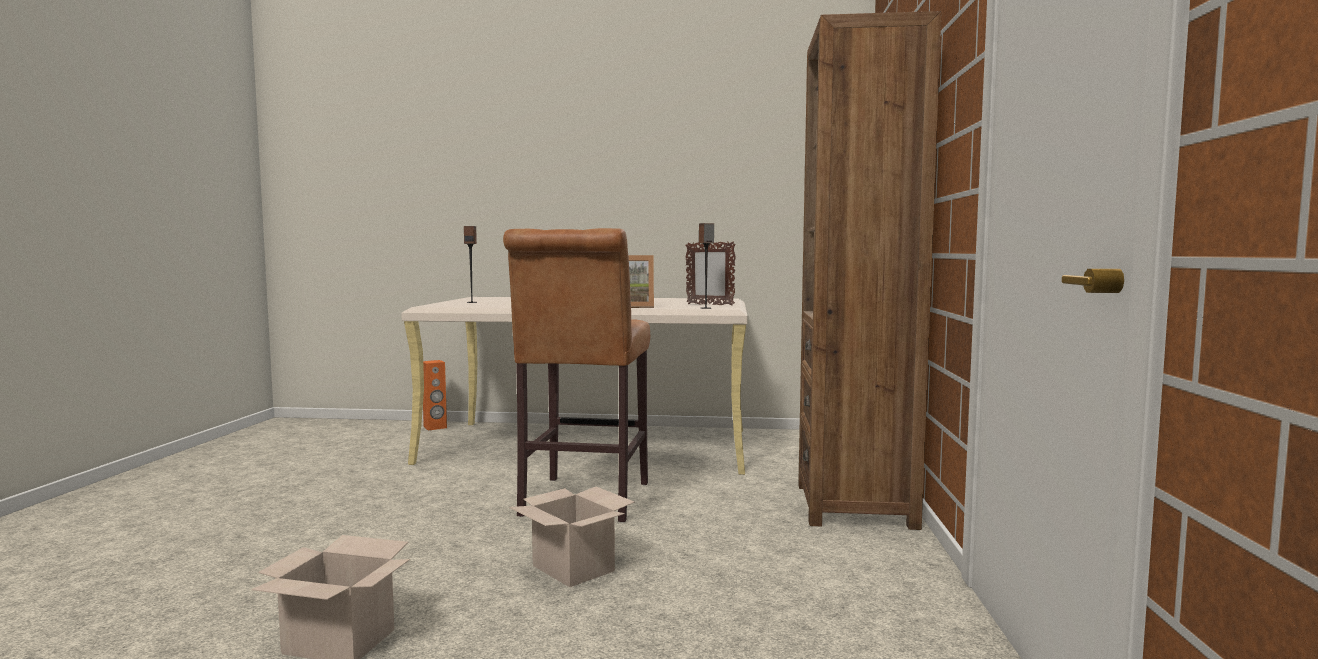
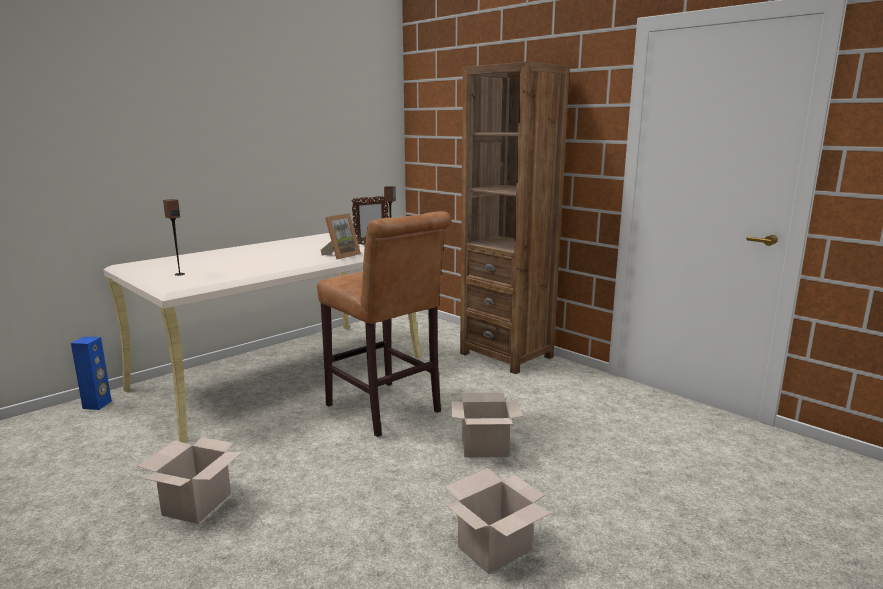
camera: 50 degrees left, 10 degrees up
(316, 501) = (197, 503): none -> cardboard box
(435, 427) = (97, 405): orange speaker -> blue speaker

